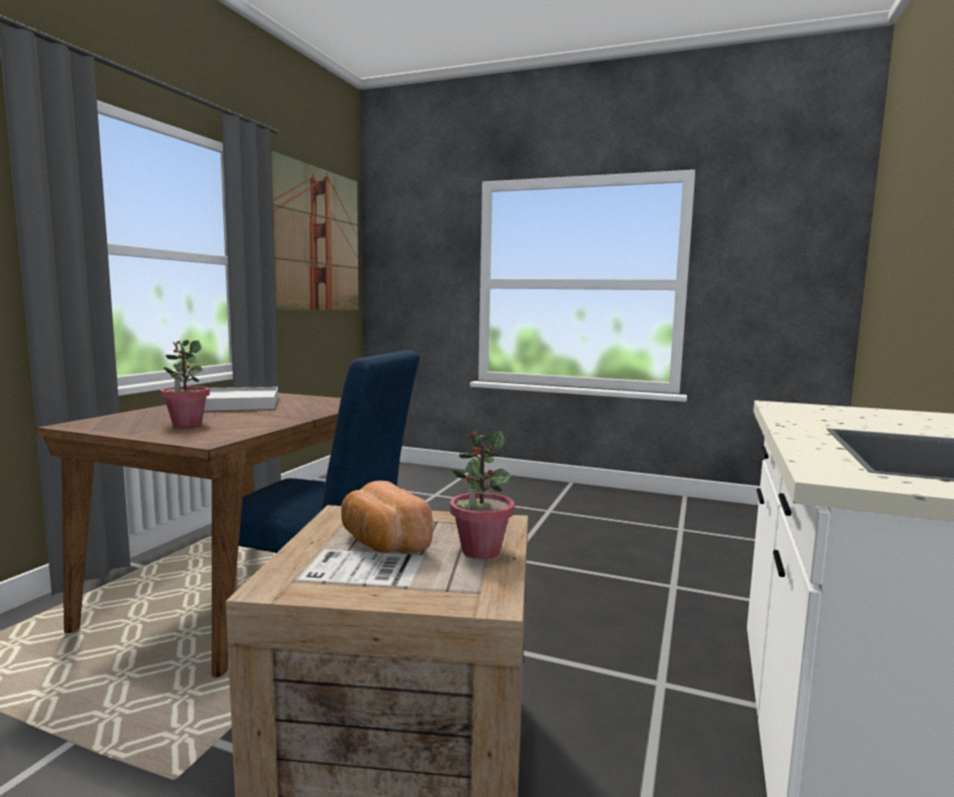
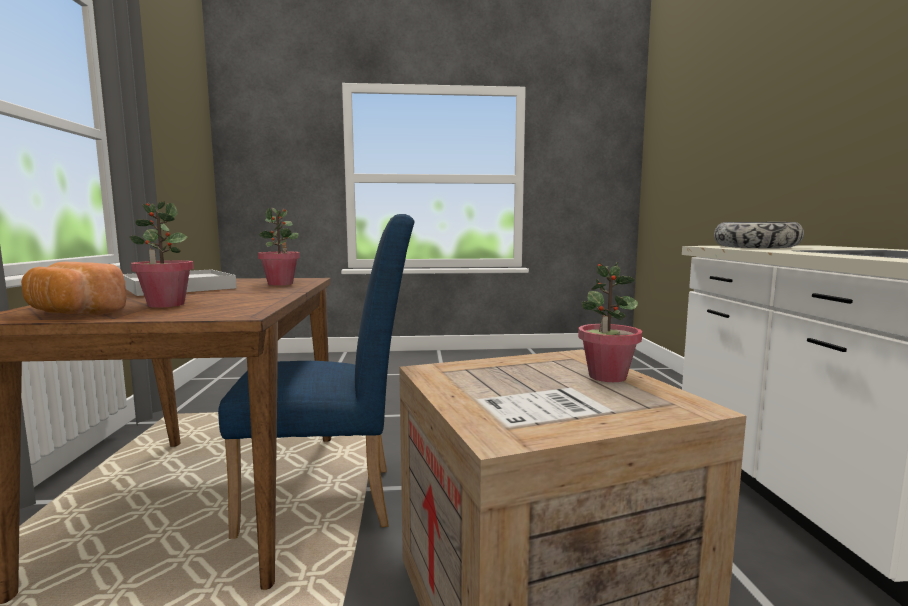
camera: 25 degrees left, 0 degrees up
(319, 240) = (179, 126): picture -> none
(319, 406) = (280, 284): none -> potted plant
(381, 543) = (517, 385): bread -> bread (72, 313)
(830, 414) = (755, 247): none -> bowl

